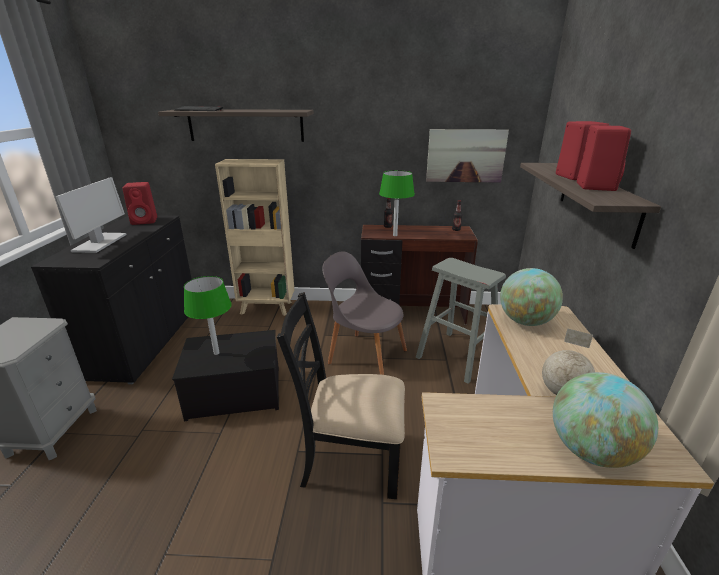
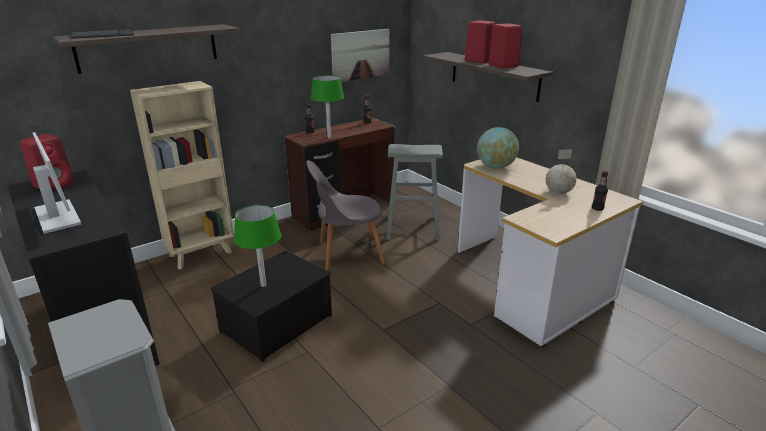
camera: 40 degrees left, 0 degrees up
(350, 459) = (424, 315): black chair -> none
(591, 451) = (597, 208): globe -> bottle

